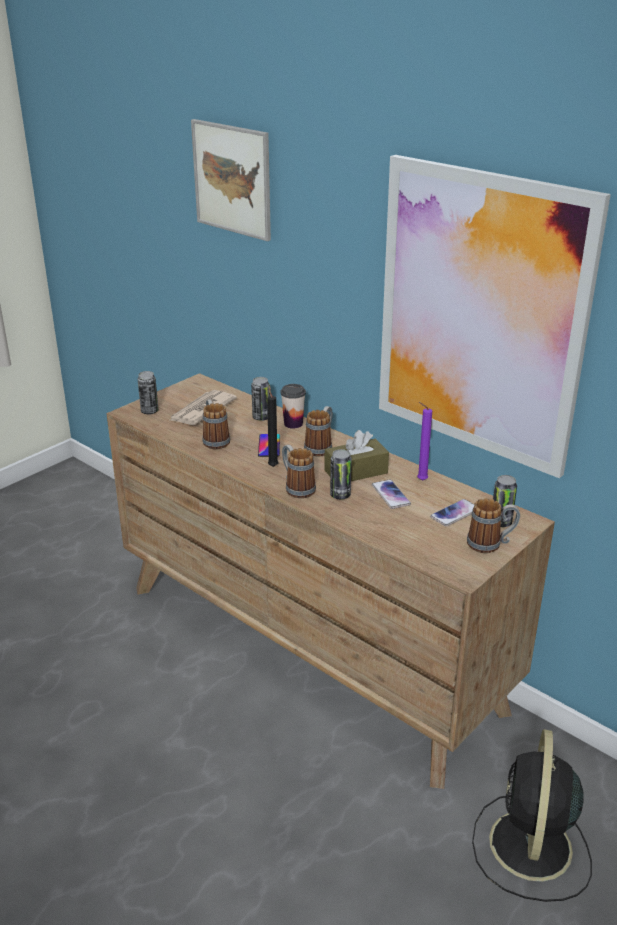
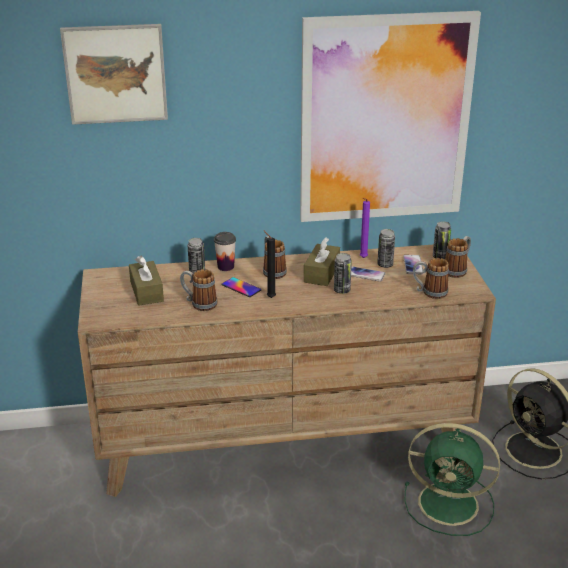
camera: 50 degrees left, 0 degrees up
(149, 411) = (110, 312): can -> can (385, 265)
(201, 411) = (146, 291): newspaper -> brown tissue box
(296, 487) = (310, 301): mug -> mug (429, 292)
(356, 815) = (451, 504): none -> green fan

